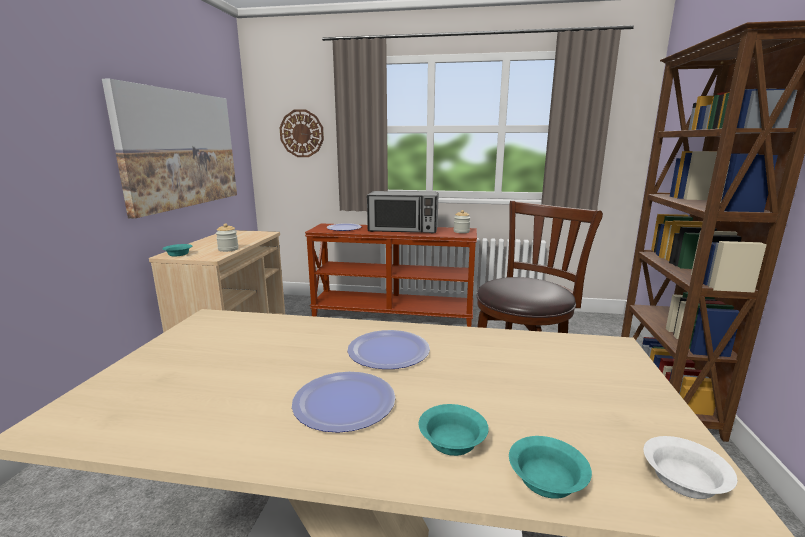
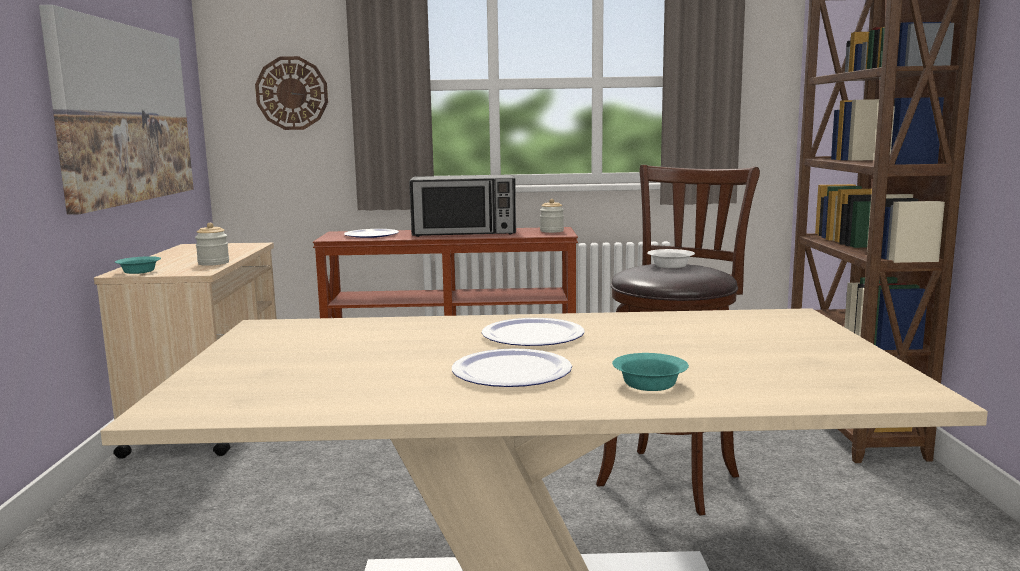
camera: 10 degrees left, 5 degrees down
(547, 481) = (756, 397): turquoise bowl -> none
(681, 479) = (879, 386): white bowl -> white bowl (669, 266)

